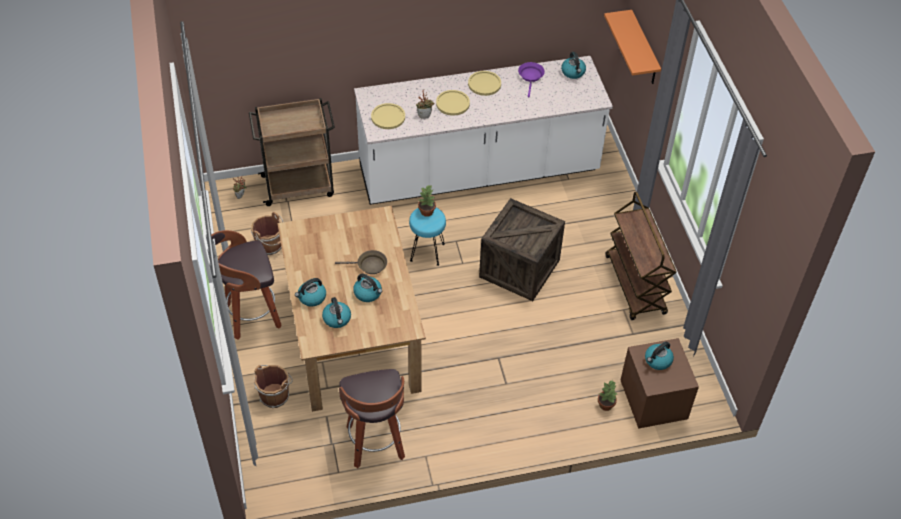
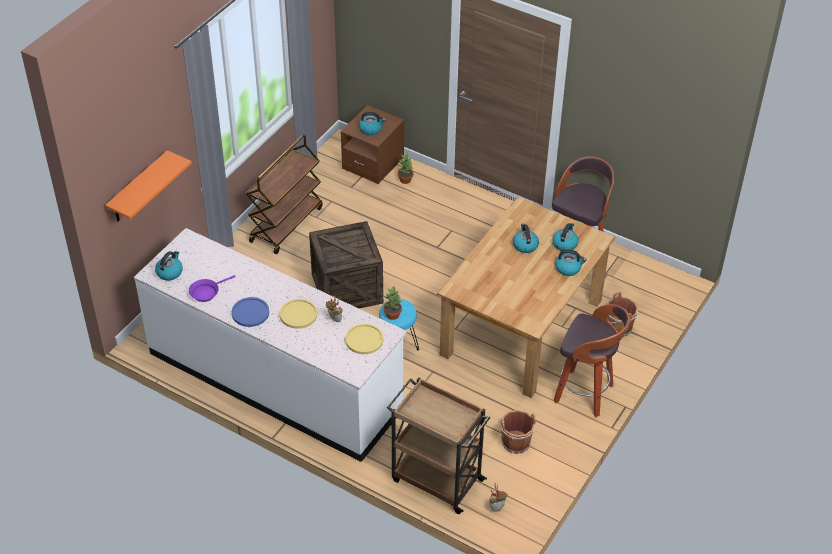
camera: 135 degrees left, 5 degrees down
(369, 265) = (503, 262): brown frying pan -> none
(484, 84) = (250, 313): yellow plate -> blue plate

